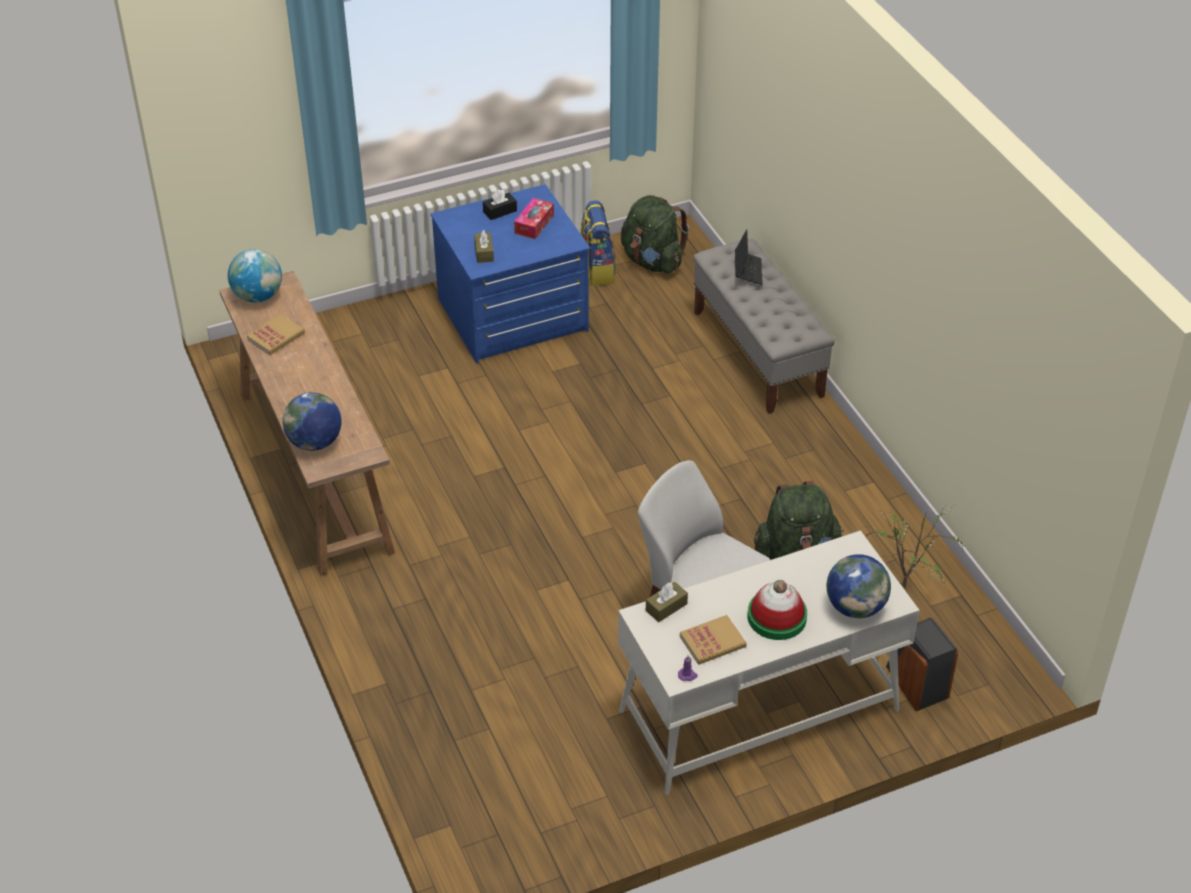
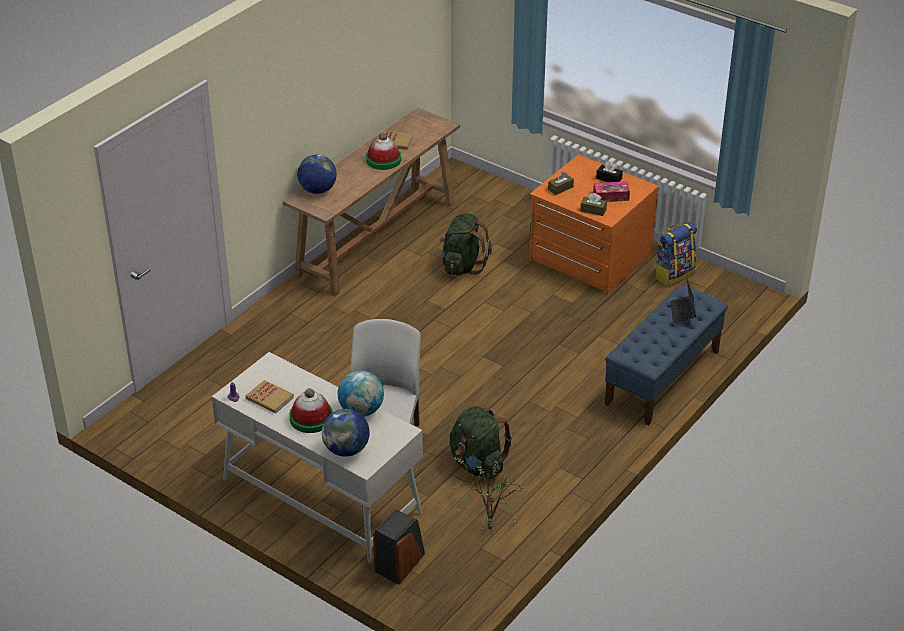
camera: 60 degrees right, 5 degrees down
(258, 296) = (424, 122): globe -> globe (361, 410)
(306, 361) = (383, 160): none -> hat
(513, 316) = (589, 258): blue dresser -> orange dresser
(652, 261) = (710, 295): green backpack -> green backpack (462, 265)
(666, 607) = (285, 369): brown tissue box -> brown tissue box (593, 210)
(748, 271) = (682, 312): laptop -> laptop turned 120 degrees clockwise
(758, 354) = (662, 378): grey bench -> blue bench

